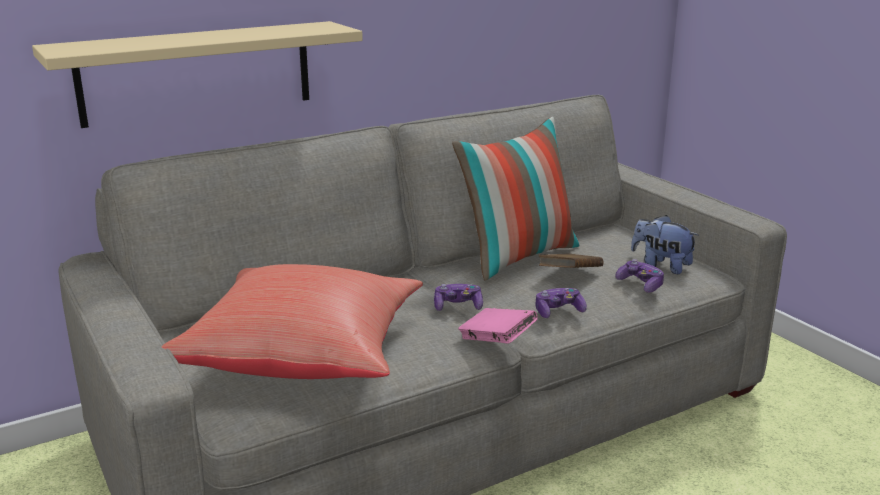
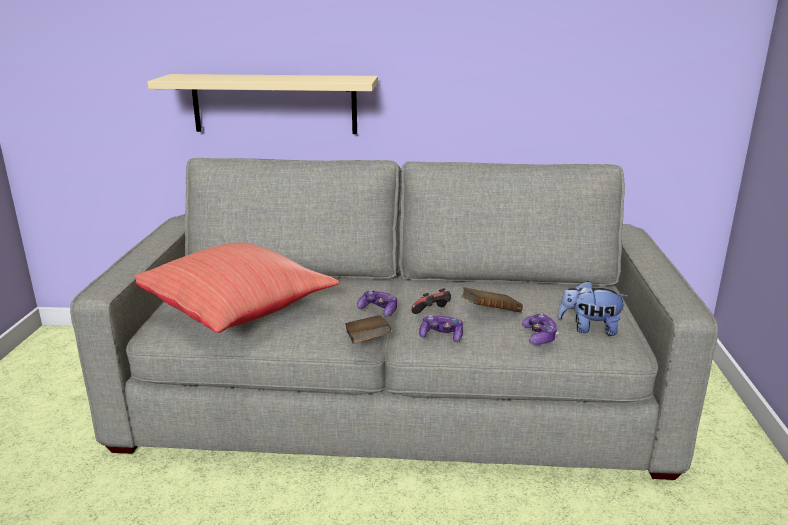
camera: 35 degrees right, 0 degrees up
(497, 341) = (367, 342): pink book -> brown book
(517, 292) = (432, 313): none -> game controller
(518, 257) = (476, 289): pillow -> none
(661, 266) = (589, 329): plush toy -> plush toy turned 60 degrees counterclockwise

